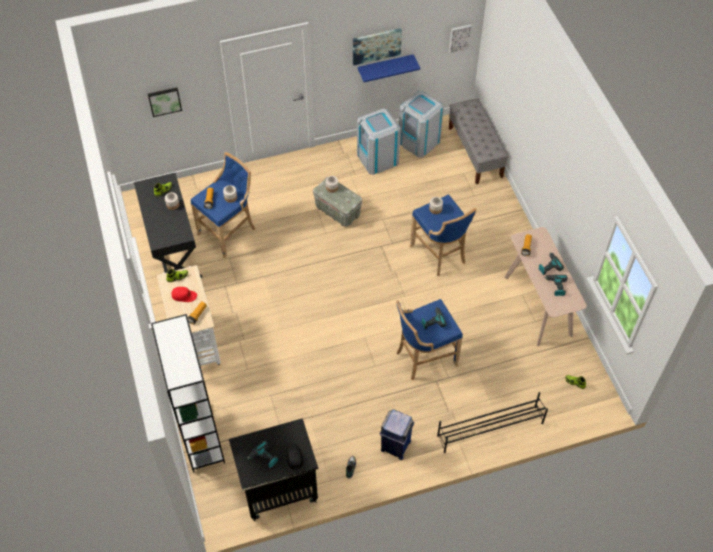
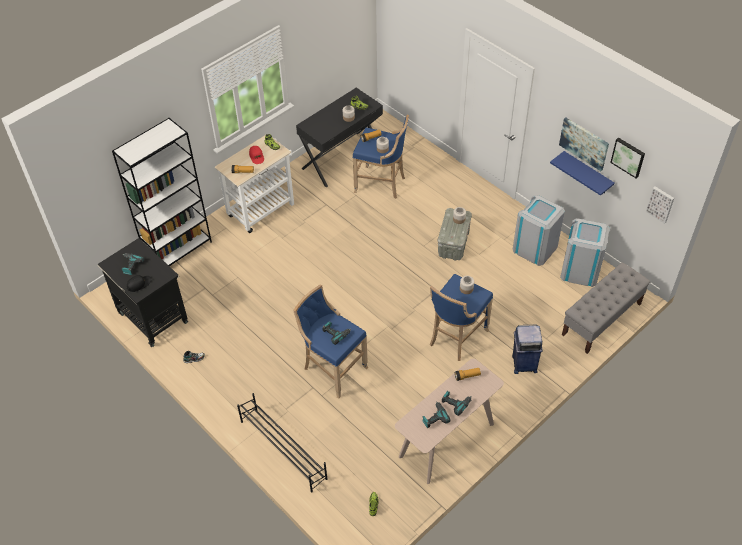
camera: 65 degrees right, 5 degrees down
(164, 101) = (418, 49): picture -> picture (628, 157)
(395, 446) = (230, 382): blue trash can -> blue trash can (523, 364)

